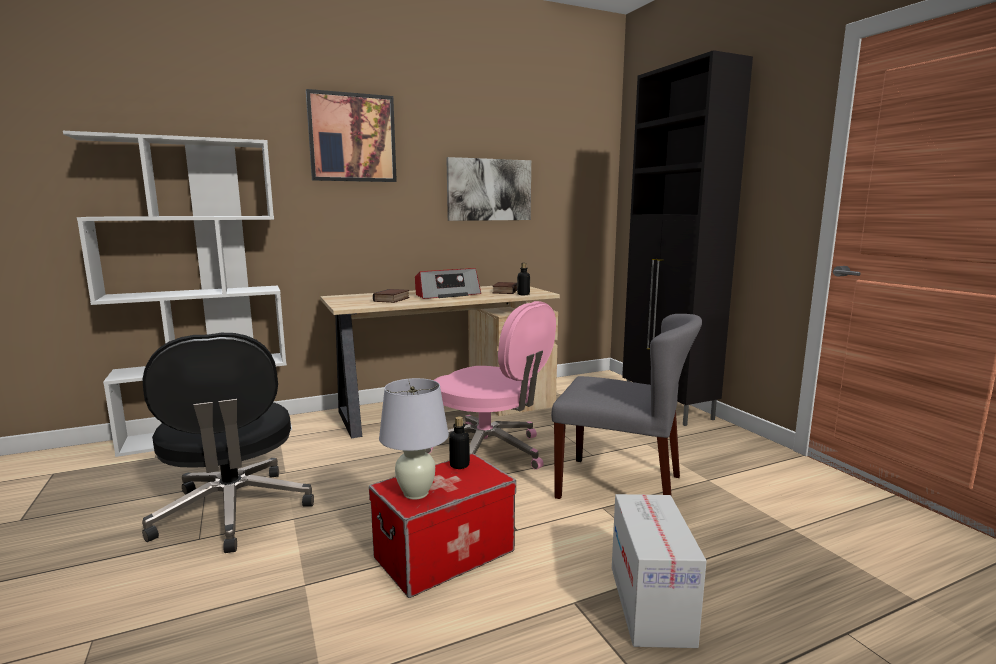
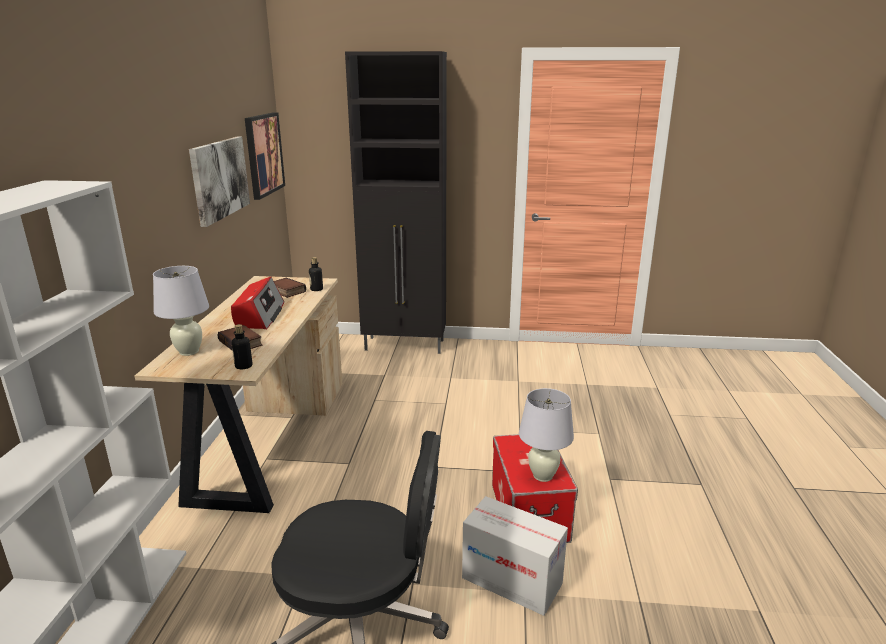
camera: 60 degrees left, 10 degrees up
(352, 138) = (117, 145): picture -> picture (263, 154)
(364, 296) = (188, 352): none -> white table lamp
(459, 465) = (511, 446): bottle -> bottle (243, 366)
(489, 452) = (393, 444): pink office chair -> none
(620, 487) = (500, 412): grey chair -> none
(650, 604) = (624, 455): cardboard box -> cardboard box (511, 581)

